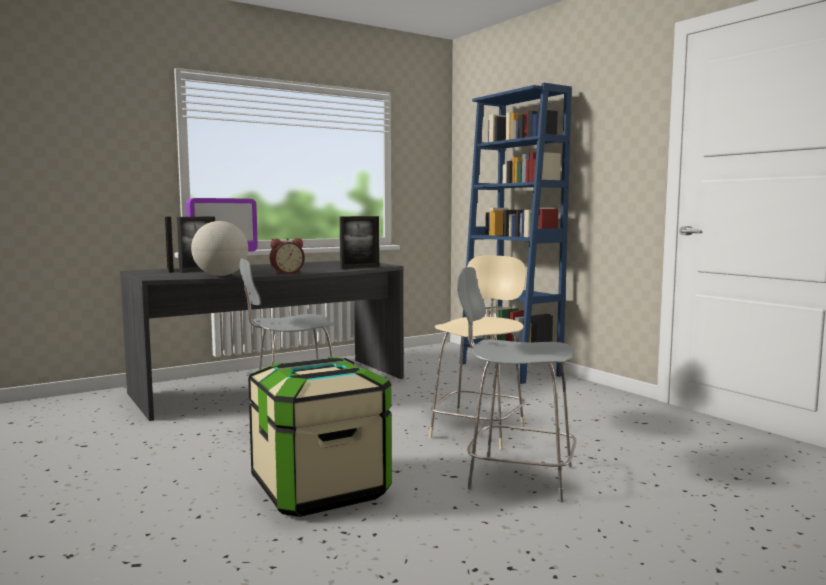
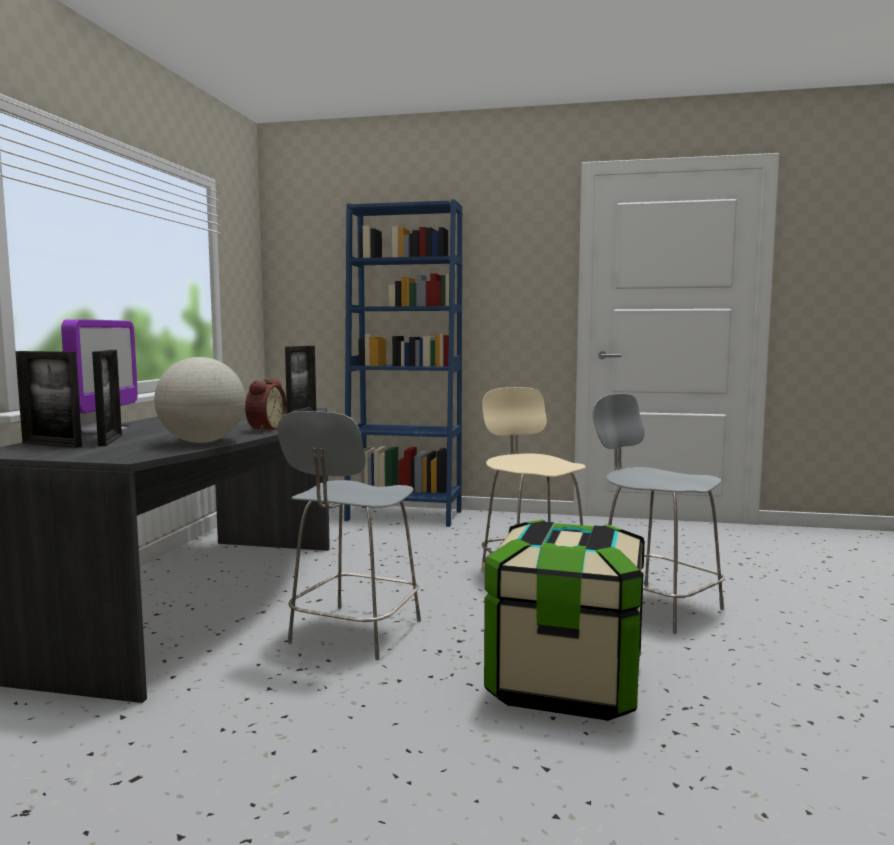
camera: 45 degrees left, 0 degrees up
(516, 476) = (654, 606): grey chair -> grey chair turned 75 degrees clockwise

